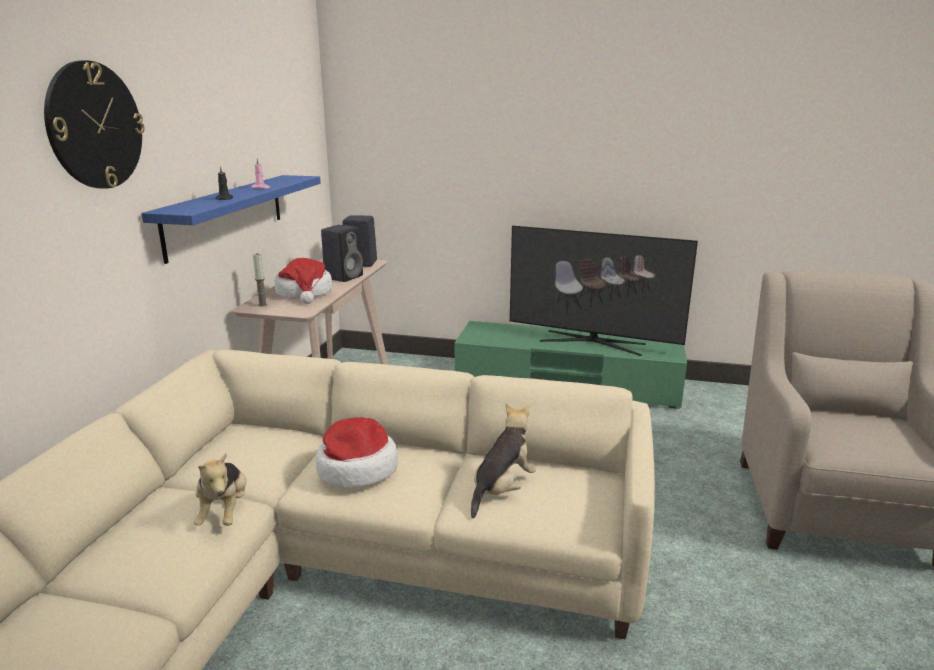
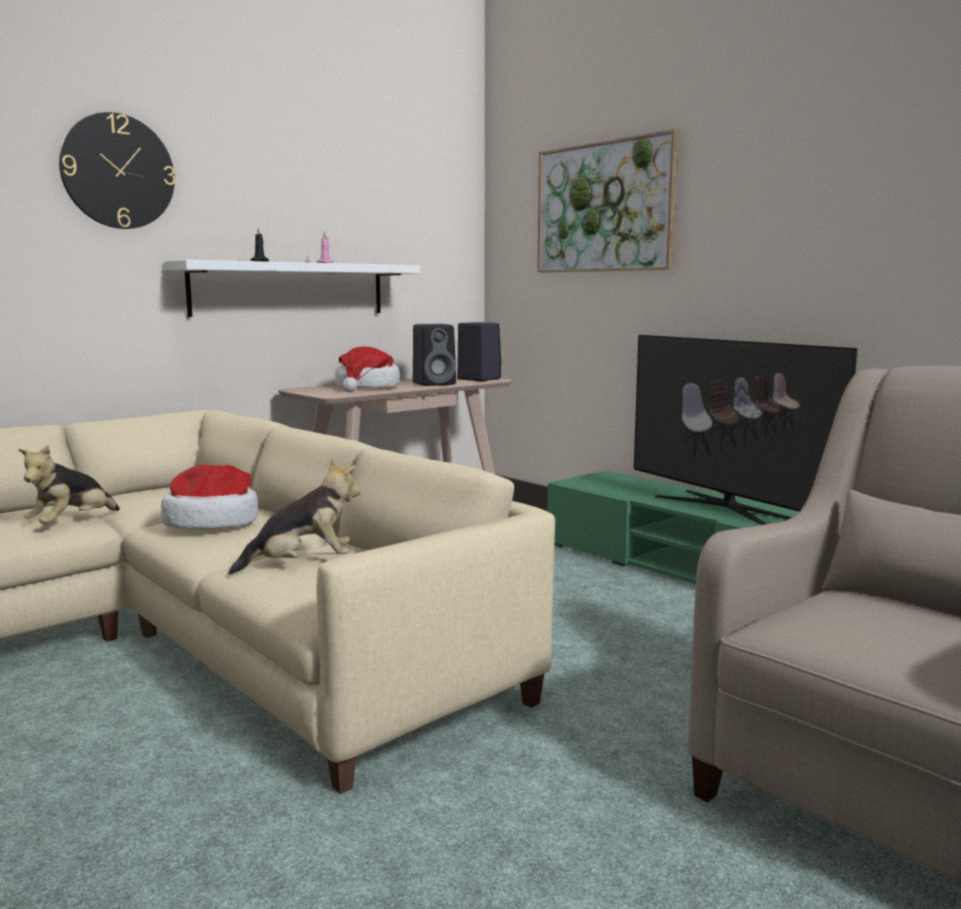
camera: 35 degrees right, 10 degrees down
(226, 214) = (290, 289): blue shelf -> white shelf
(262, 305) = (311, 389): candle -> none
(457, 121) = (604, 207): none -> picture

